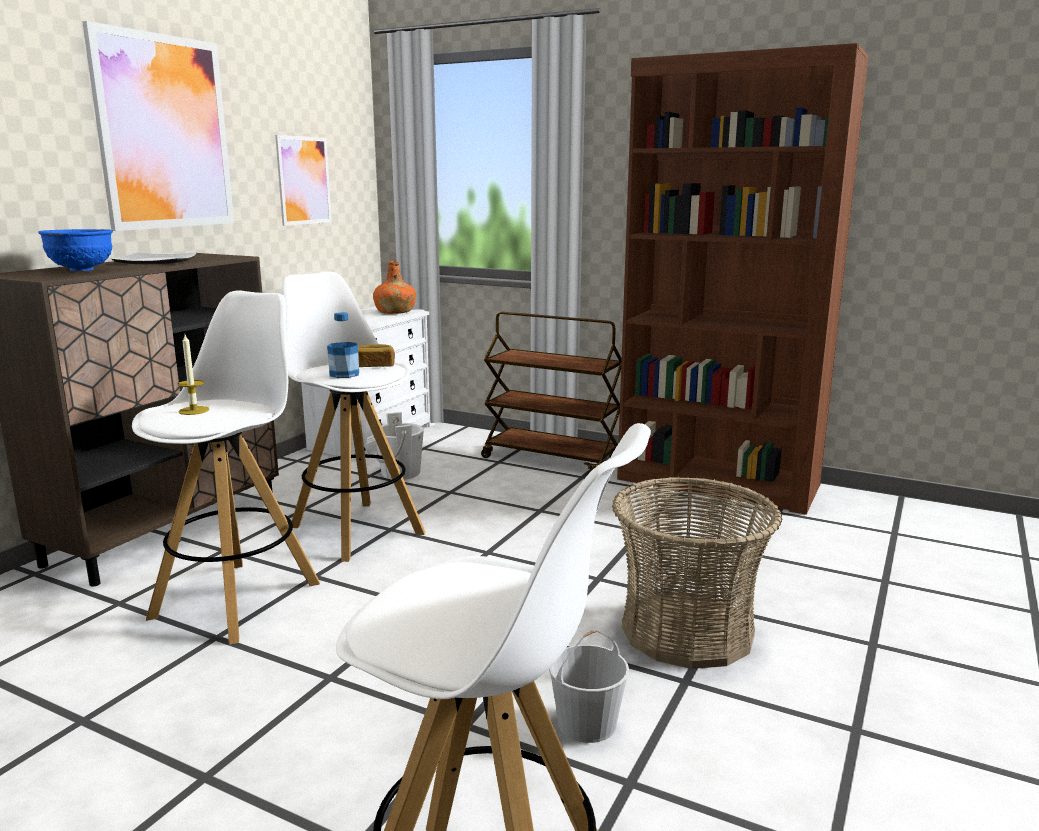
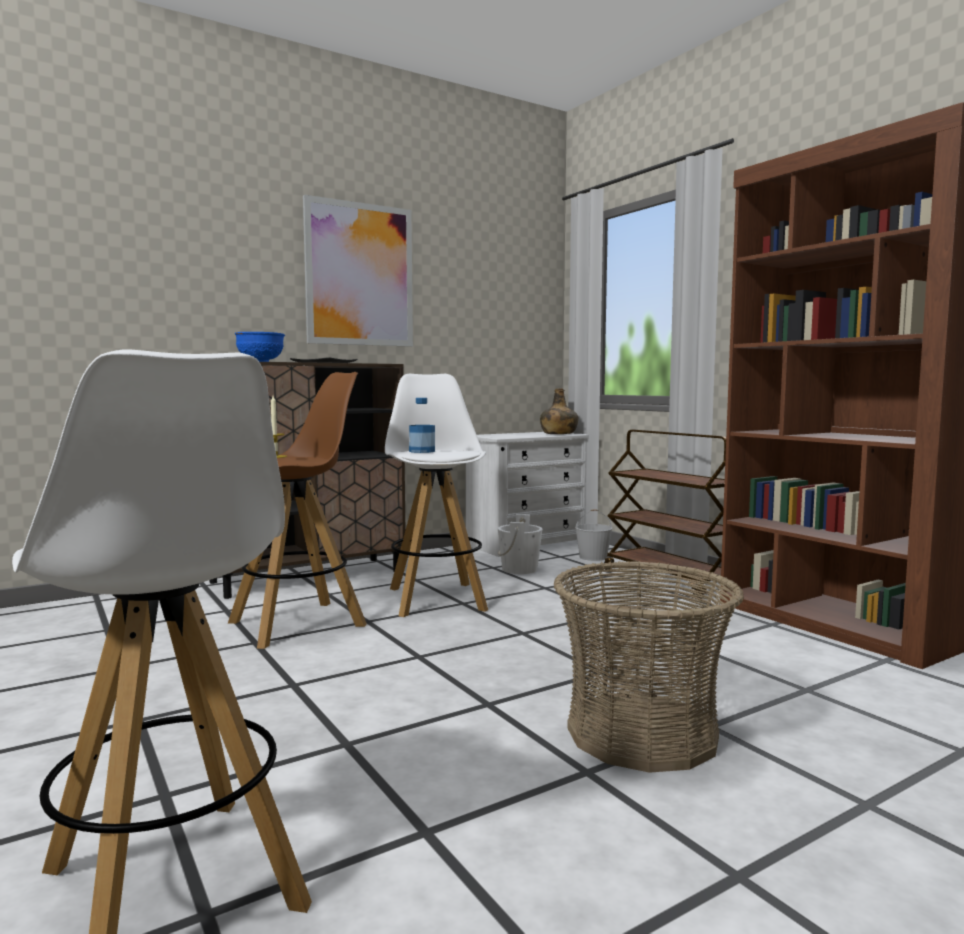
camera: 30 degrees right, 10 degrees down
(238, 598) = (299, 623): white stool -> brown stool
(304, 180) = (485, 318): picture -> none
(375, 366) = (456, 450): bread -> none
(394, 312) = (558, 433): orange bottle -> green bottle
(587, 722) = (448, 774): white bucket -> white bucket (593, 557)

